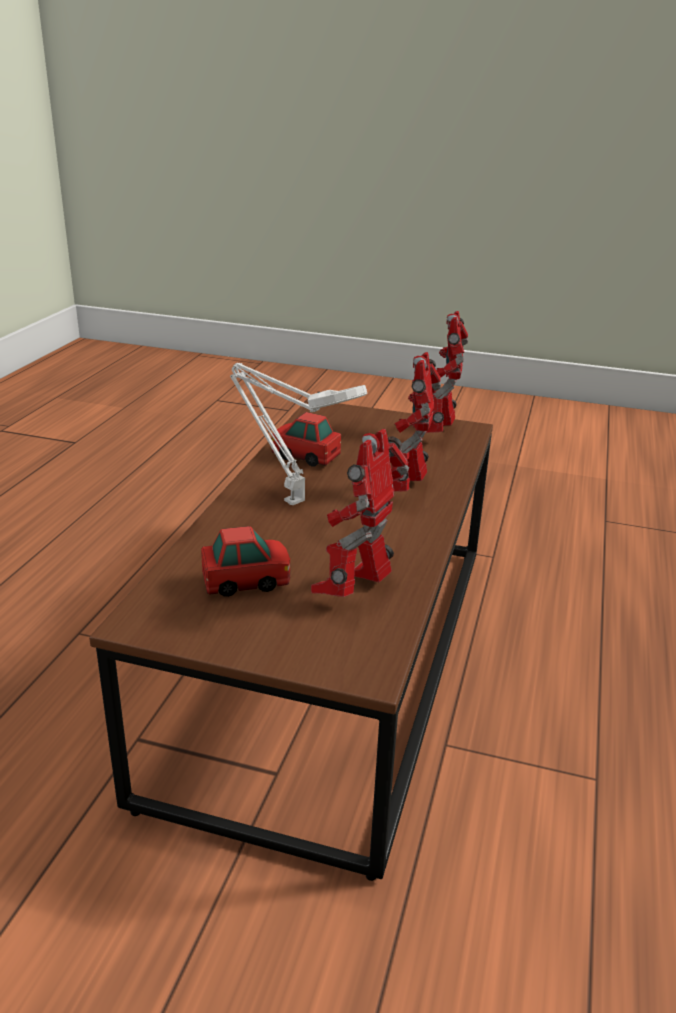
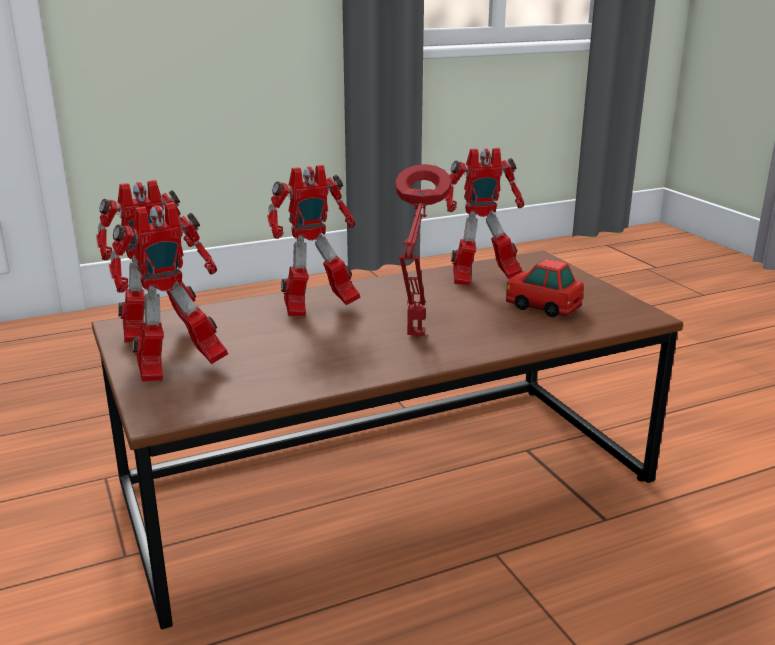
camera: 130 degrees left, 5 degrees down
(290, 500) = (415, 337): white table lamp -> red table lamp
(305, 456) = (318, 366): toy car -> none
(369, 424) = (177, 369): none -> toy robot

